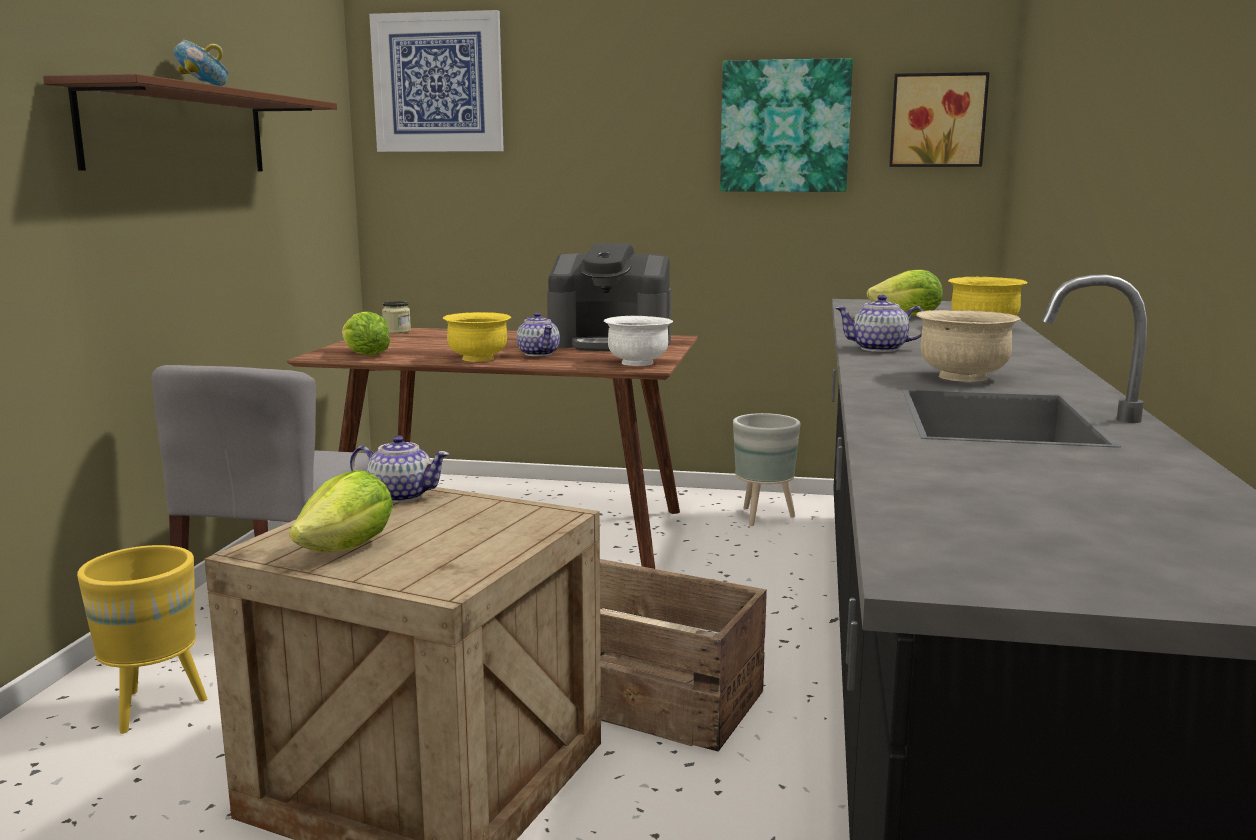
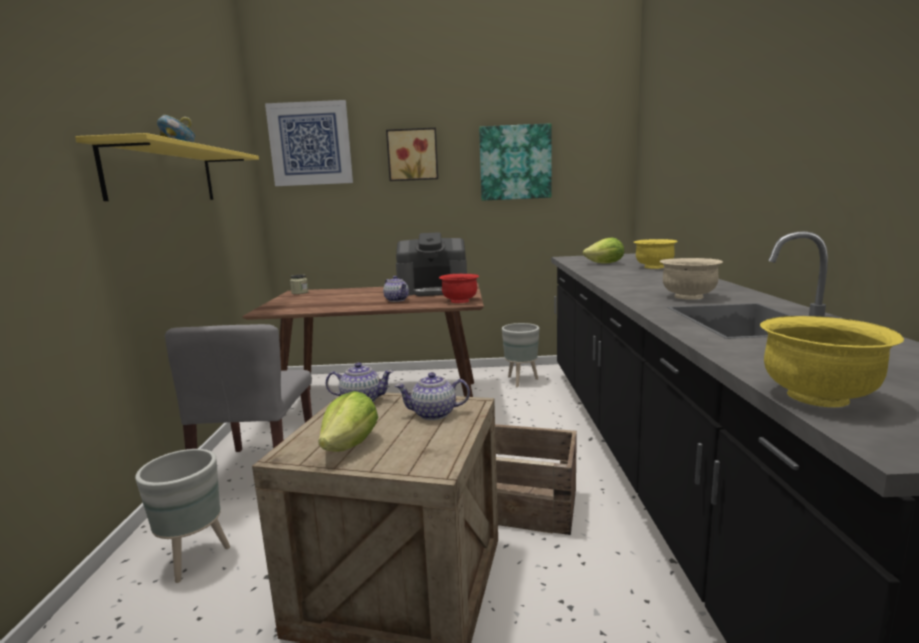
camera: 10 degrees left, 0 degrees up
(155, 707) = (195, 558): yellow planter -> grey planter
(178, 131) = (163, 175): brown shelf -> yellow shelf
(365, 355) = (291, 309): lettuce -> none
(478, 359) = (363, 306): yellow bowl -> yellow bowl (818, 397)
(638, 363) = (460, 301): white bowl -> red bowl
(879, 349) = (618, 283): teapot -> teapot (434, 414)
(937, 120) = (597, 156): picture -> picture (412, 155)

